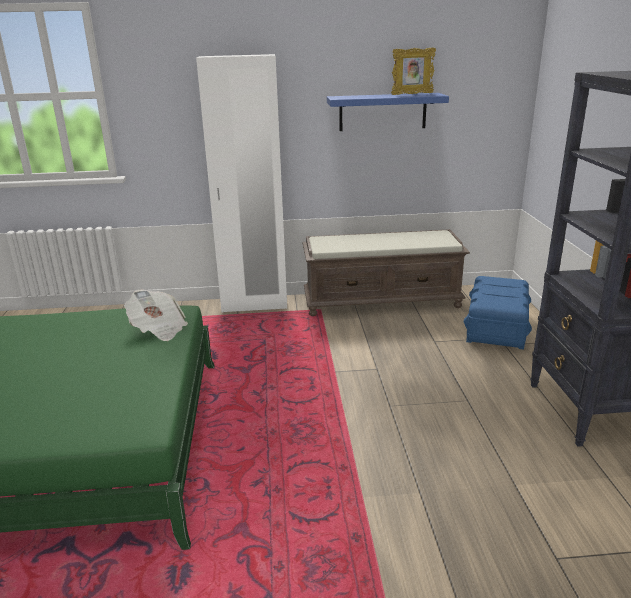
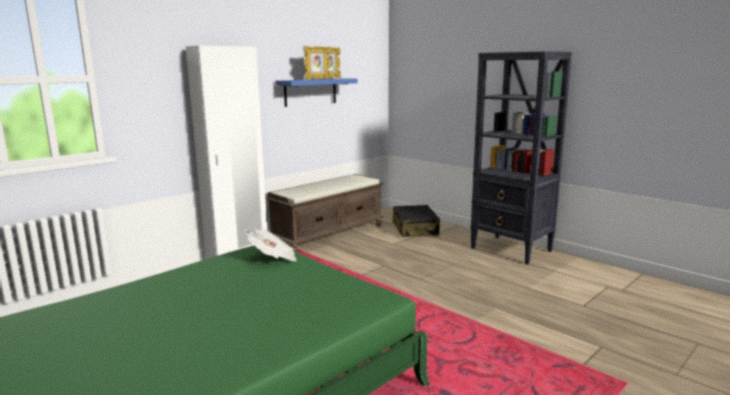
camera: 40 degrees left, 10 degrees down
(380, 97) = (317, 79): none -> picture frame
(495, 328) = (415, 229): blue storage box -> black suitcase

